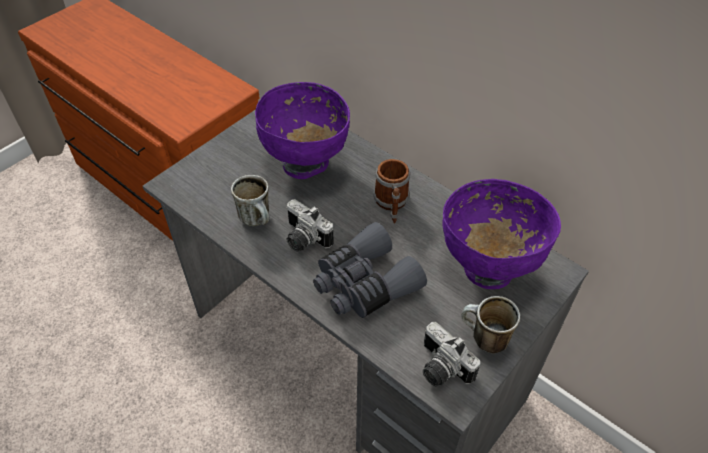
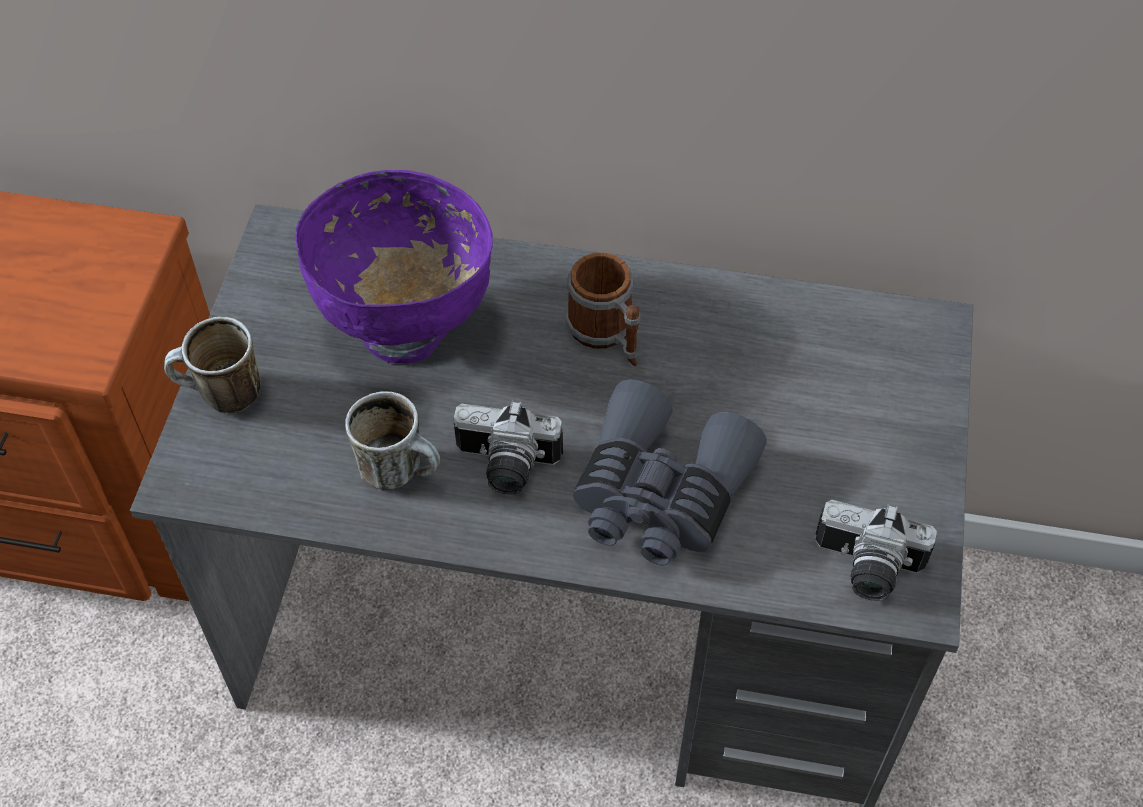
camera: 30 degrees left, 5 degrees up
(483, 339) = (896, 491): mug -> mug (221, 397)
(488, 267) = (828, 370): purple bowl -> none

